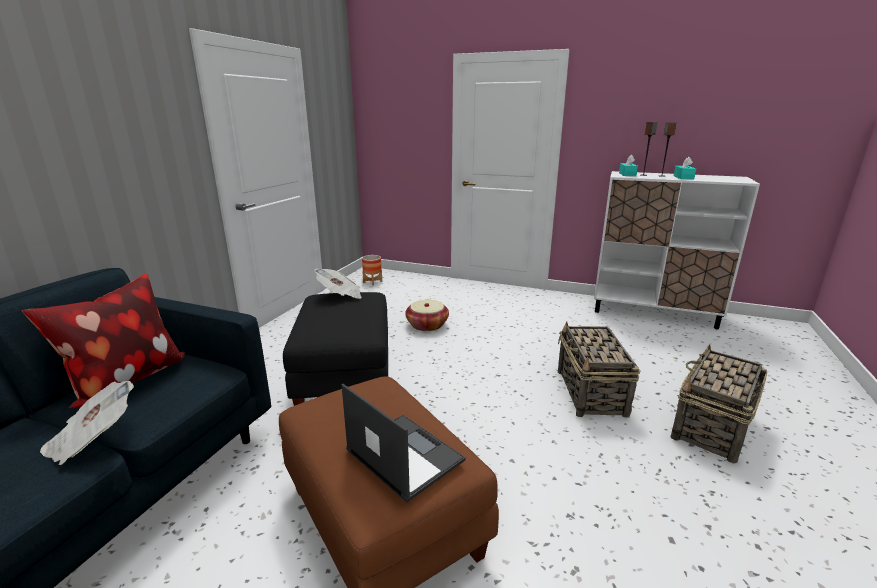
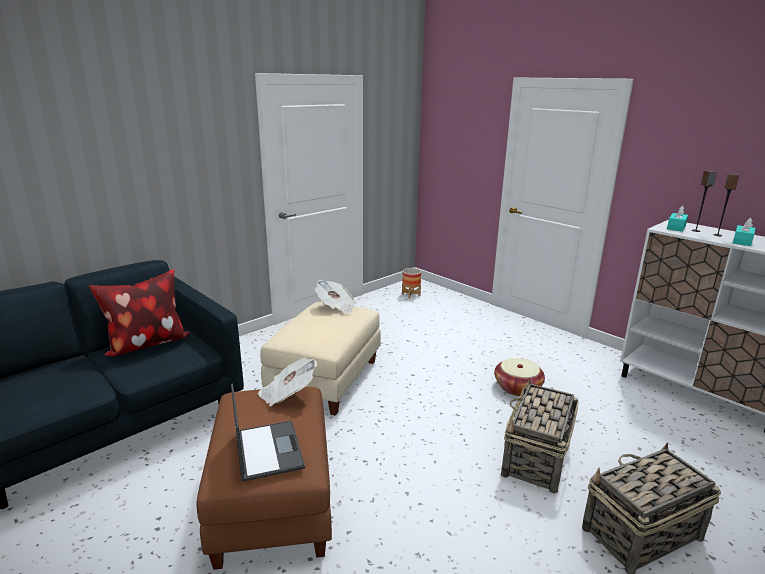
camera: 25 degrees right, 0 degrees up
(93, 439) = (105, 380): newspaper -> newspaper (287, 394)
(344, 376) = (325, 379): black ottoman -> beige ottoman
(427, 325) = (429, 349): basket -> basket (517, 387)

